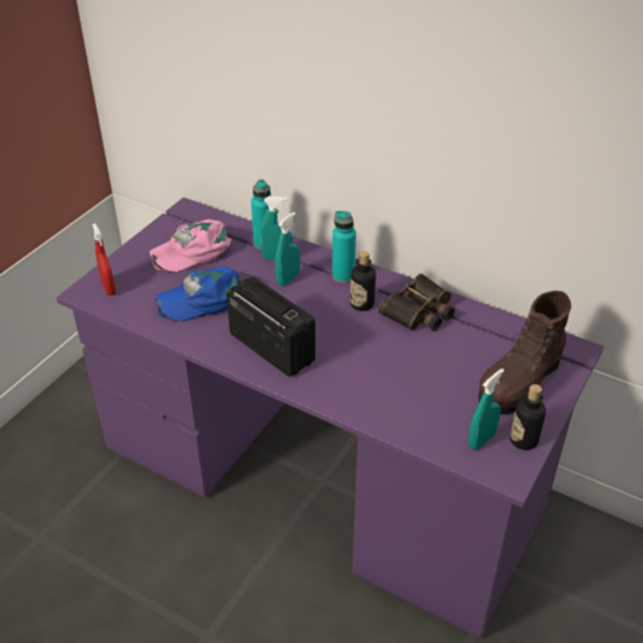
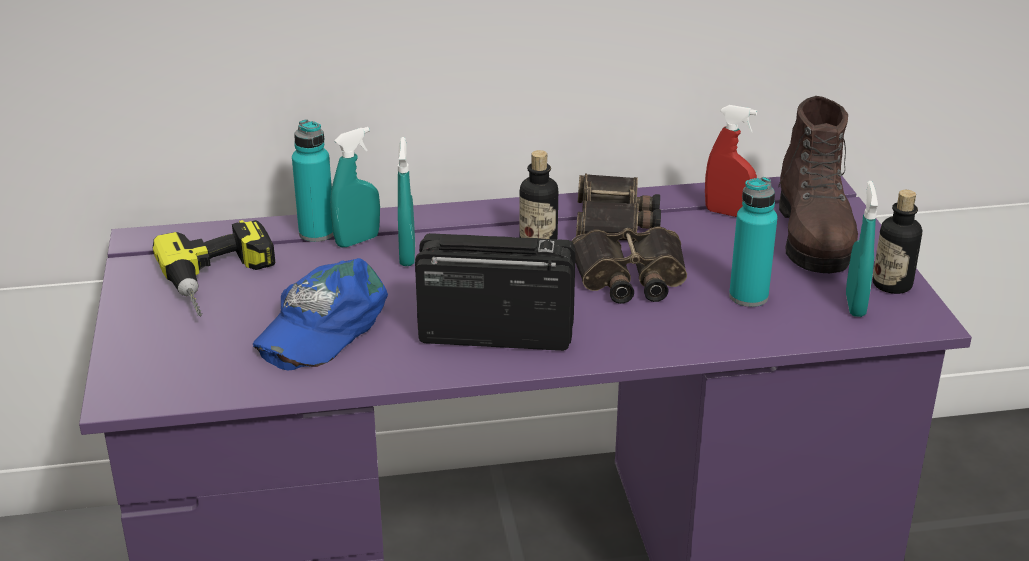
camera: 40 degrees left, 10 degrees down
(108, 288) = (155, 375): red spray bottle -> red spray bottle (727, 213)
(192, 251) = (223, 281): pink cap -> power drill
(343, 276) = (473, 224): turquoise bottle -> turquoise bottle (748, 296)
(379, 352) = (630, 278): none -> binoculars

